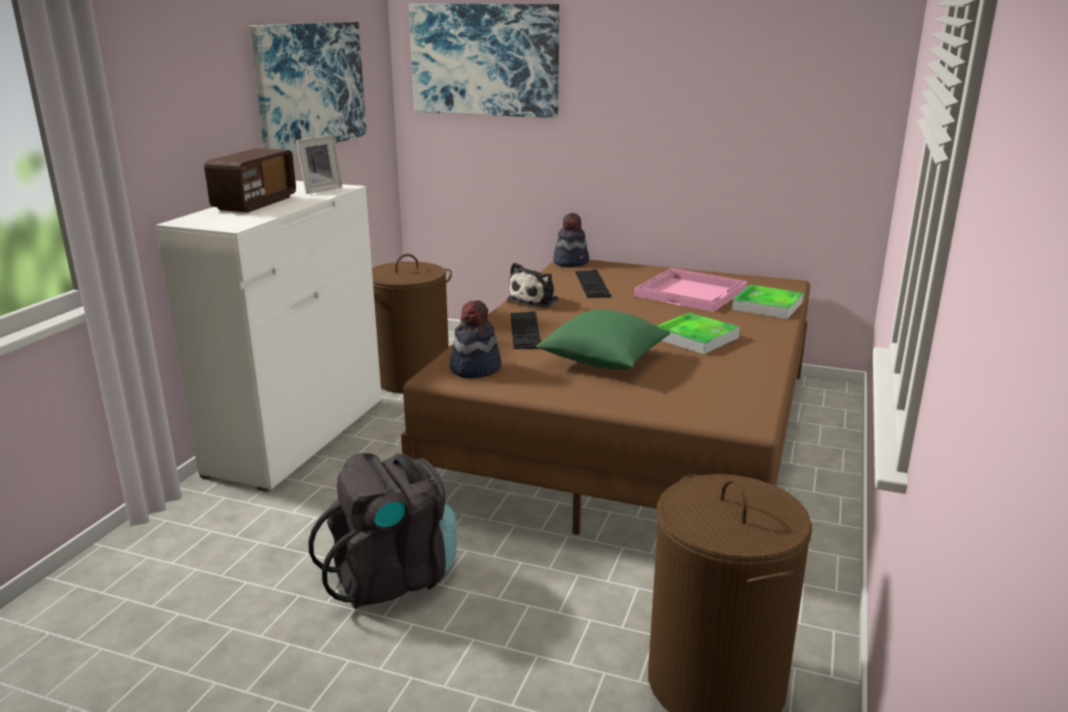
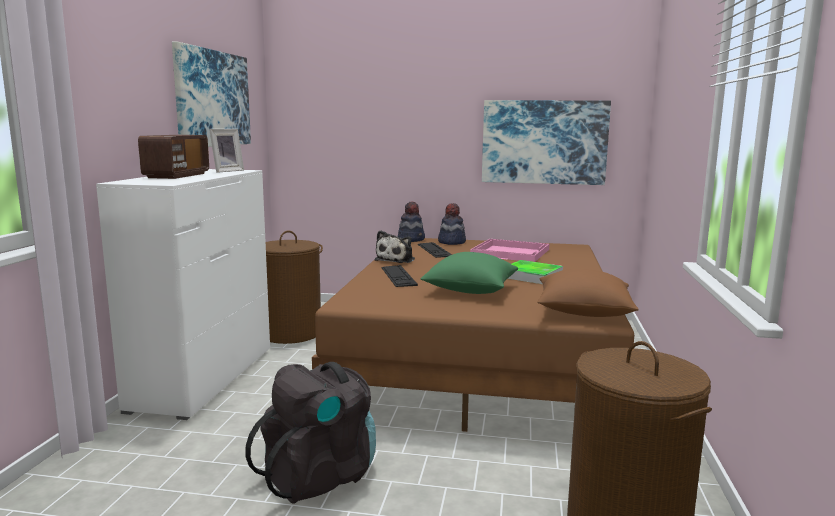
camera: 10 degrees left, 10 degrees down
(475, 368) = (371, 299): hat -> hat (451, 242)
(484, 60) = (340, 91): picture -> picture (544, 142)
(728, 406) = (583, 312): none -> brown pillow
(767, 306) = (570, 258): tray -> none

